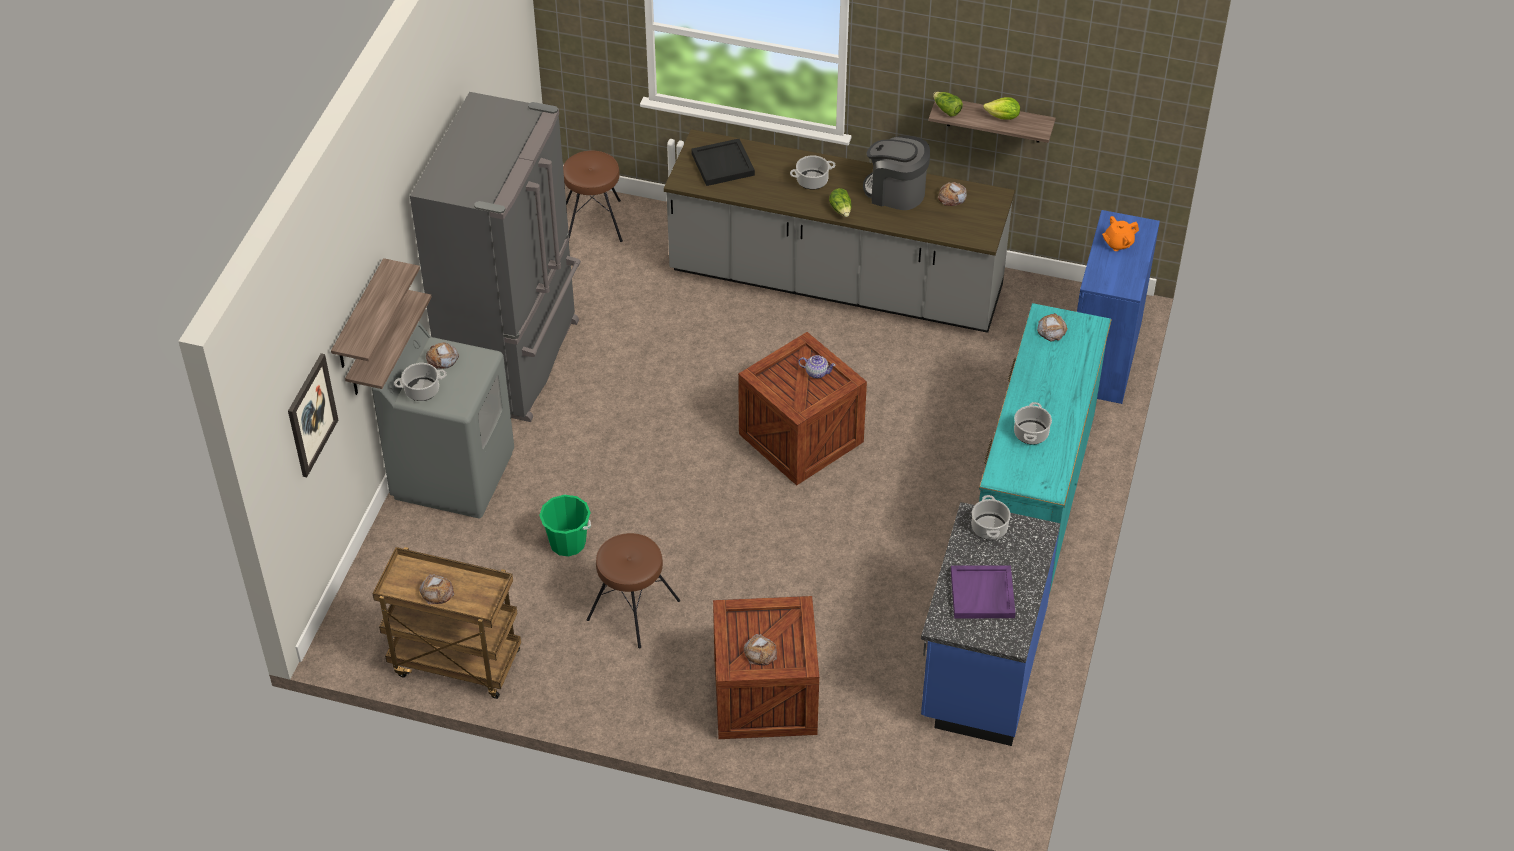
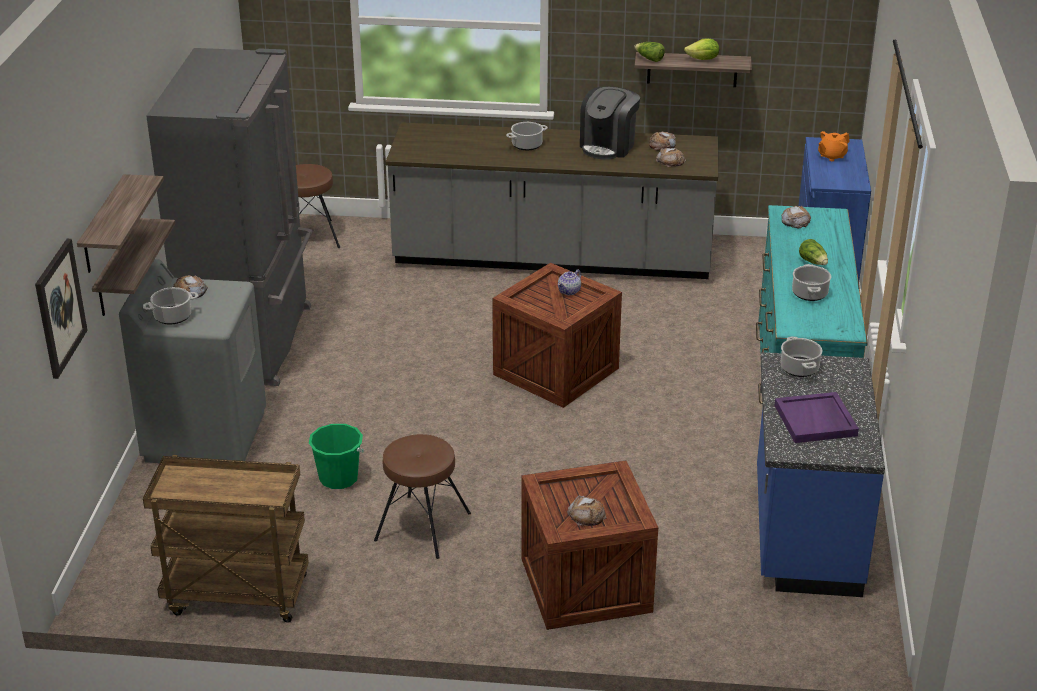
camera: 10 degrees left, 15 degrees down
(437, 592) = (216, 492): bread -> bread (670, 161)
(722, 164) = (437, 141): black tray -> none
(816, 372) = (569, 291): teapot -> teapot turned 120 degrees clockwise
(841, 210) = (561, 161): lettuce -> lettuce (813, 262)
(895, 192) = (608, 146): coffee machine -> coffee machine turned 75 degrees counterclockwise

